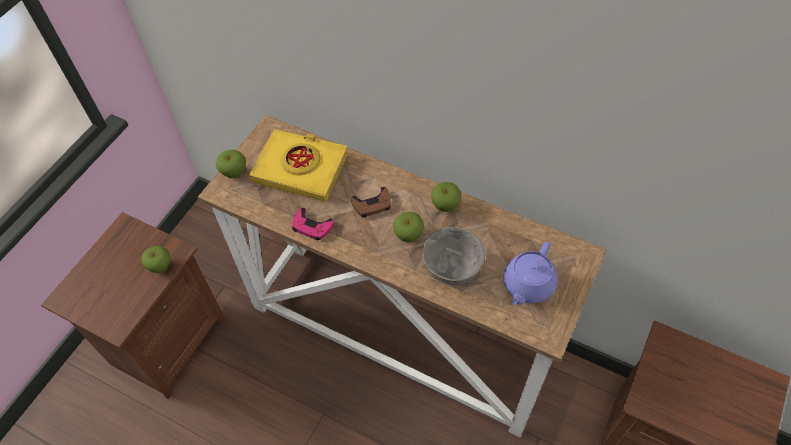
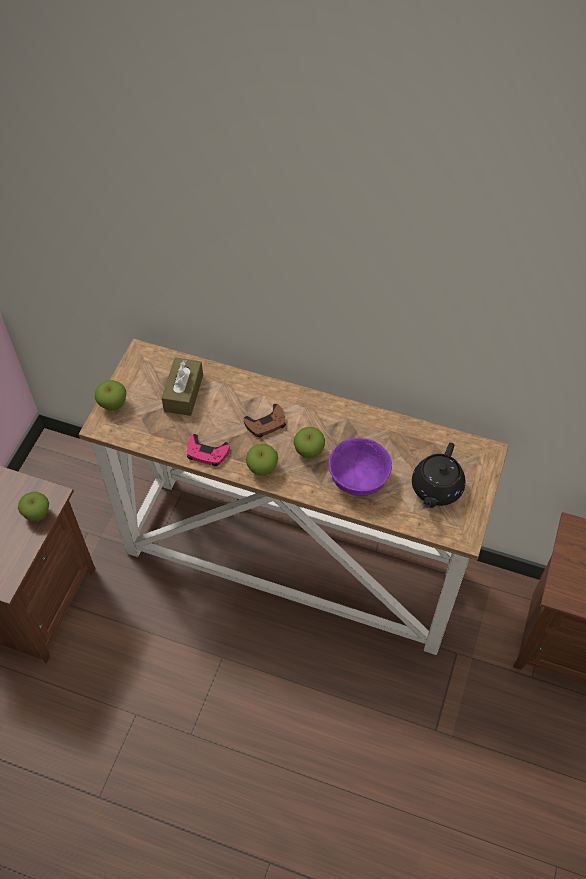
camera: 10 degrees left, 0 degrees up
(301, 168) = (183, 393): yellow book -> brown tissue box
(445, 205) = (341, 417): apple -> apple (262, 468)
(451, 267) = (357, 479): grey bowl -> purple bowl
(527, 285) = (436, 489): purple teapot -> black teapot

